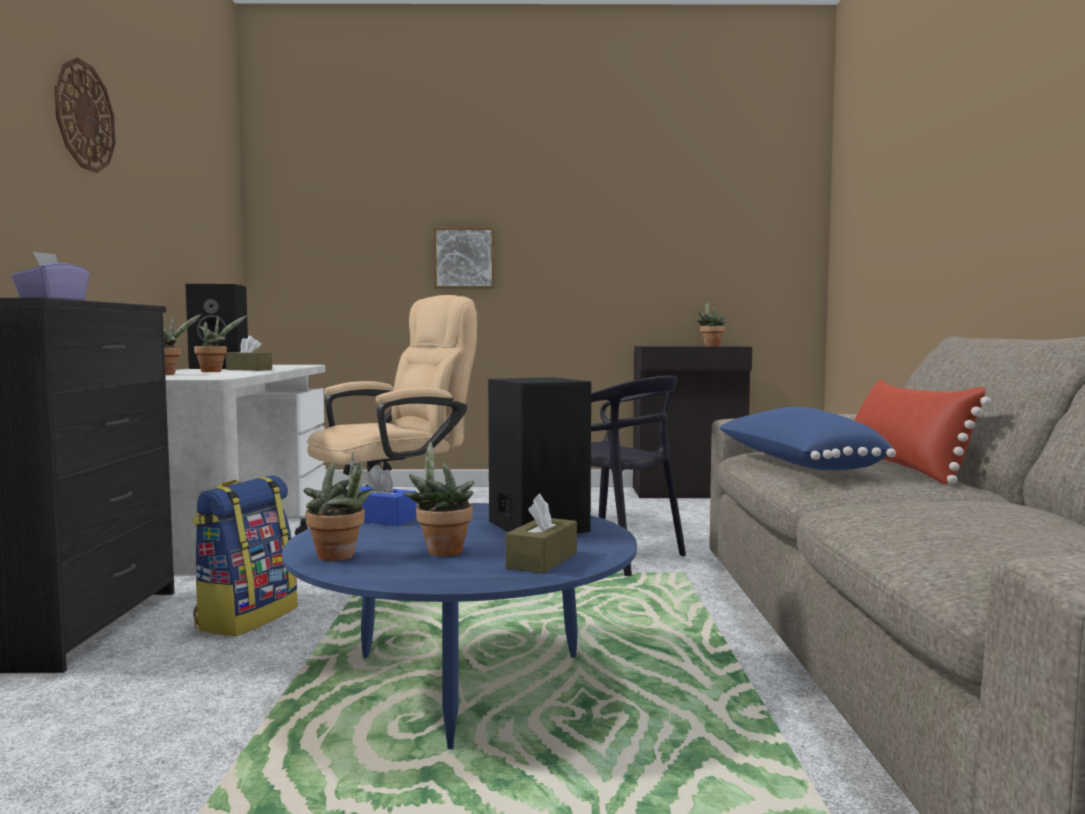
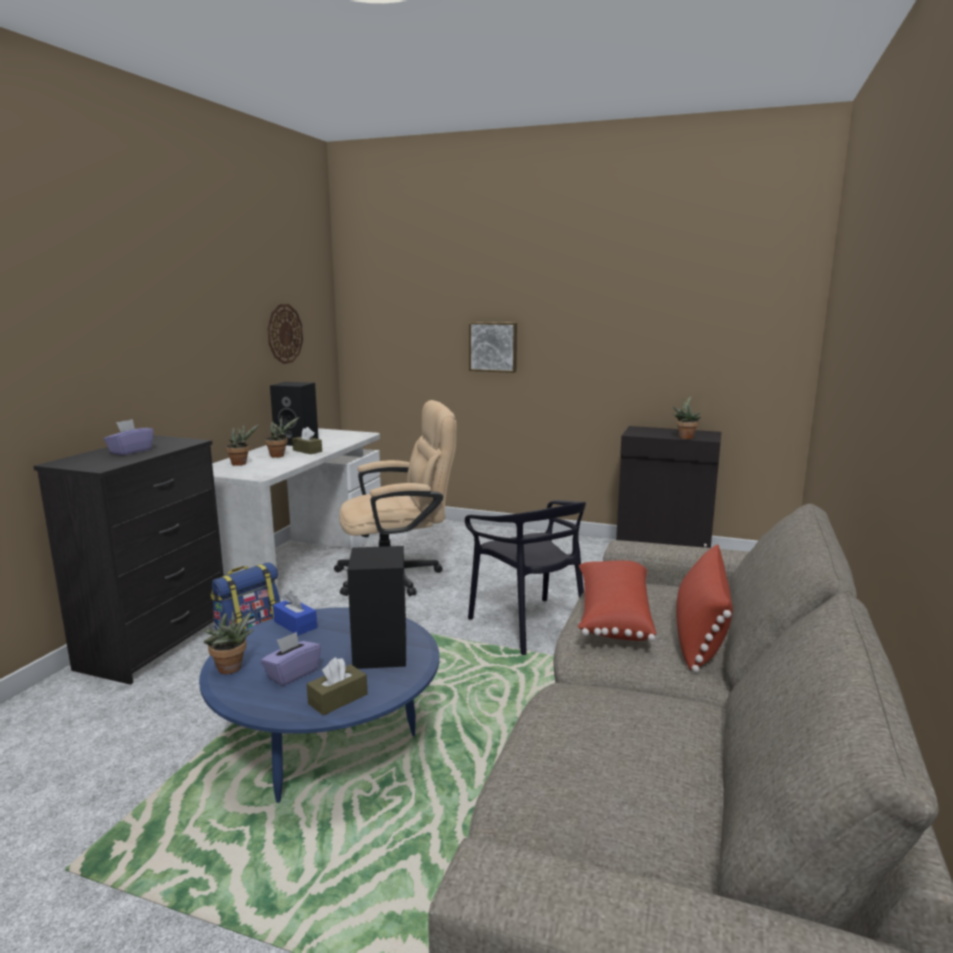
camera: 20 degrees right, 10 degrees up
(84, 116) = (176, 294): wall clock -> wall clock (284, 334)
(441, 550) = (292, 673): potted plant -> purple tissue box
(797, 464) = (612, 616): blue pillow -> red pillow

